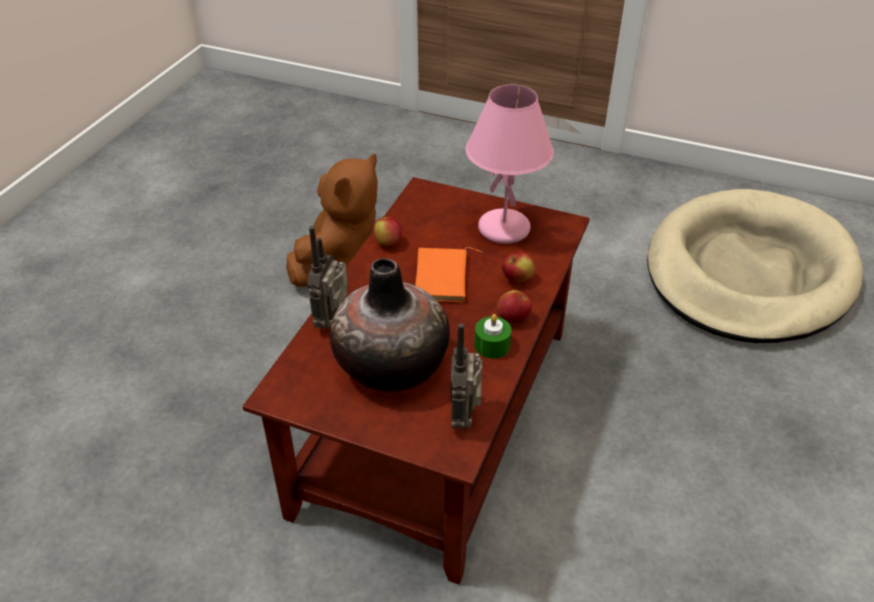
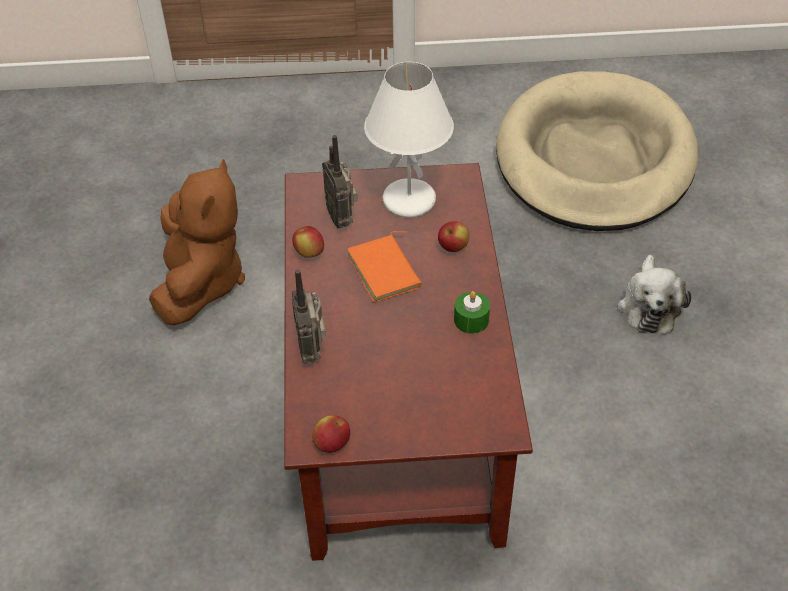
camera: 25 degrees left, 5 degrees up
(391, 366) = (396, 373): vase -> none
(465, 416) = (490, 394): radio -> radio (342, 219)
(505, 229) = (410, 200): pink table lamp -> white table lamp
(513, 318) = (473, 287): apple -> apple (332, 444)
(731, 419) = (649, 305): none -> plush toy

